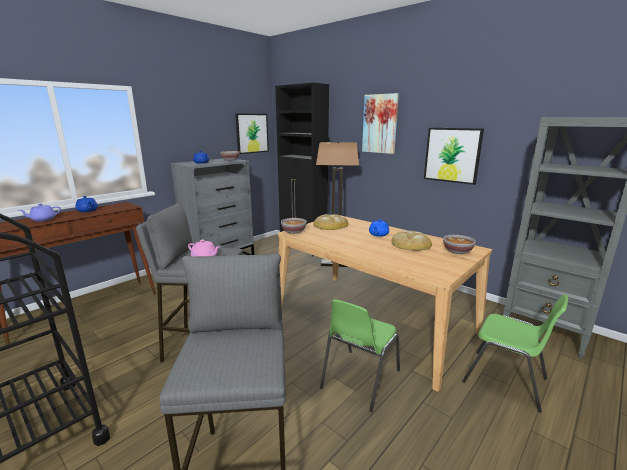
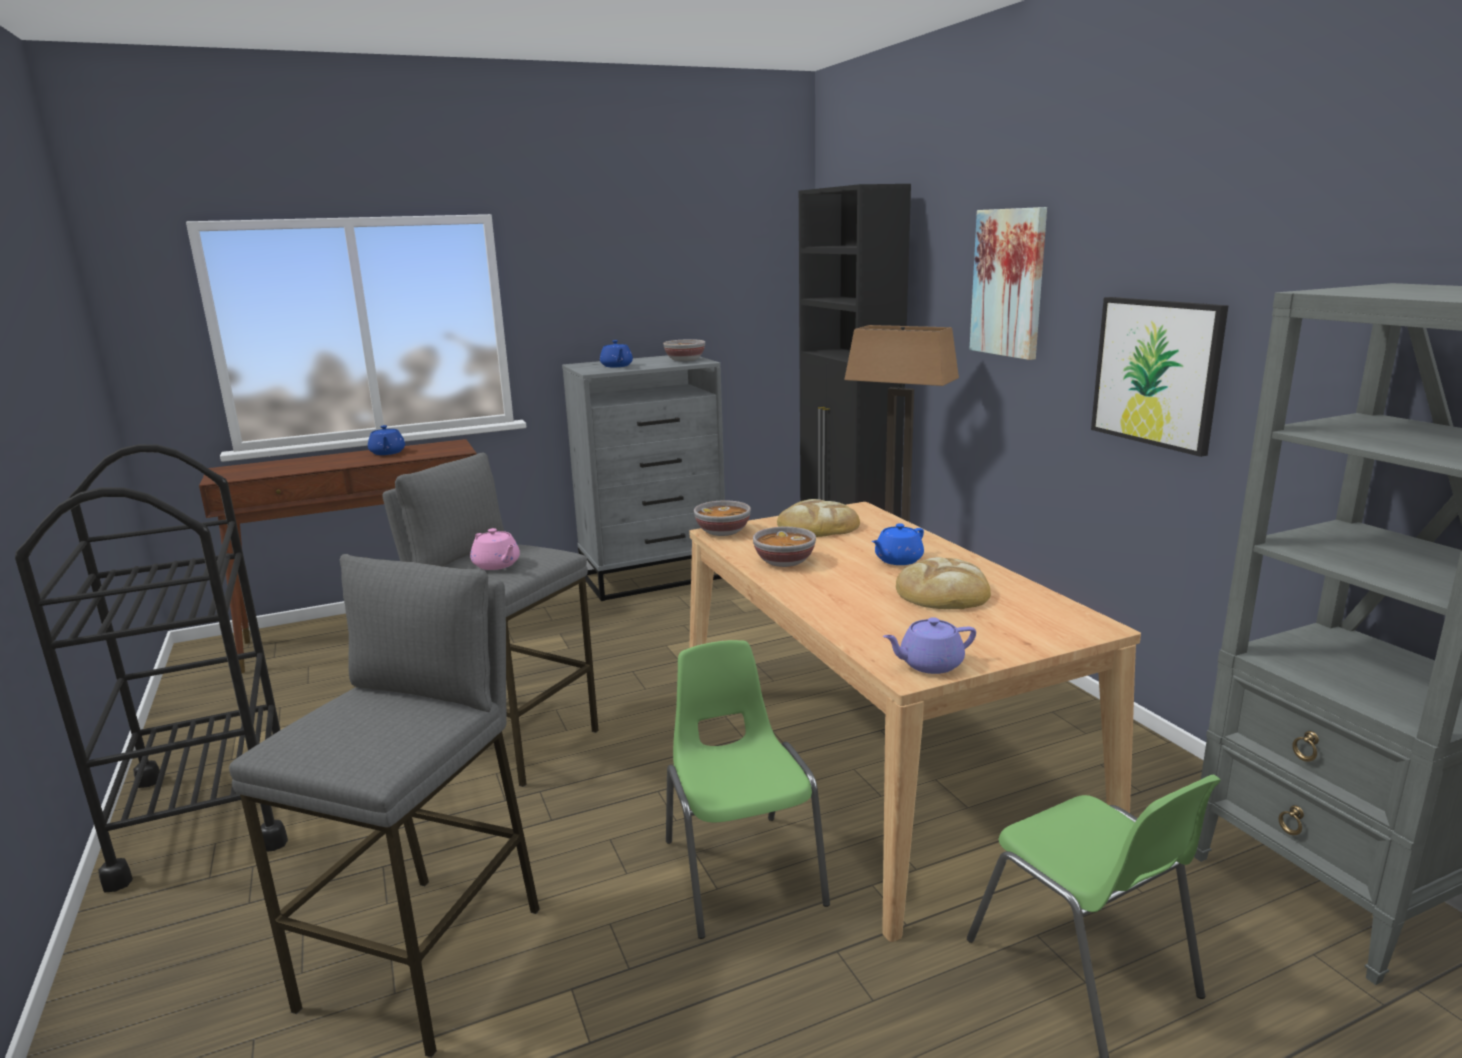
camera: 25 degrees right, 0 degrees up
(43, 219) = (311, 464): purple teapot -> purple teapot (929, 664)
(252, 133) = (757, 297): picture -> none
(359, 379) = (741, 870): green chair -> green chair turned 105 degrees clockwise
(457, 251) = (1035, 625): bowl -> bowl (784, 562)

